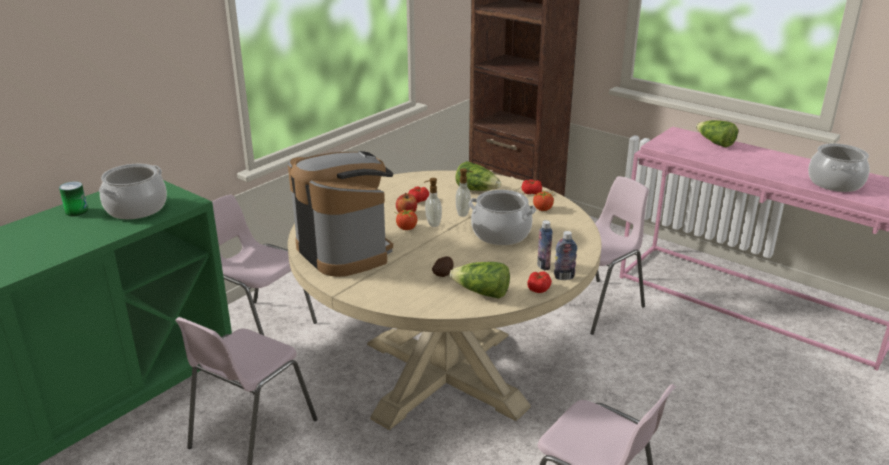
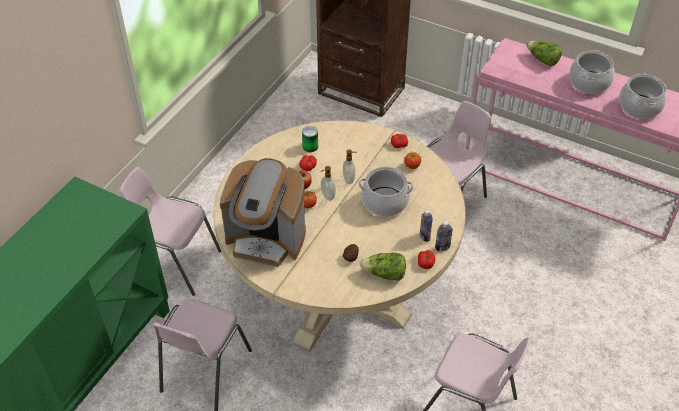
camera: 10 degrees left, 20 degrees up
(76, 211) = (37, 237): can -> can (310, 146)
(136, 208) = (86, 226): cooking pot -> cooking pot (588, 82)
(344, 251) = (266, 239): coffee machine -> coffee machine turned 150 degrees clockwise
(477, 190) = (353, 147): lettuce -> none

